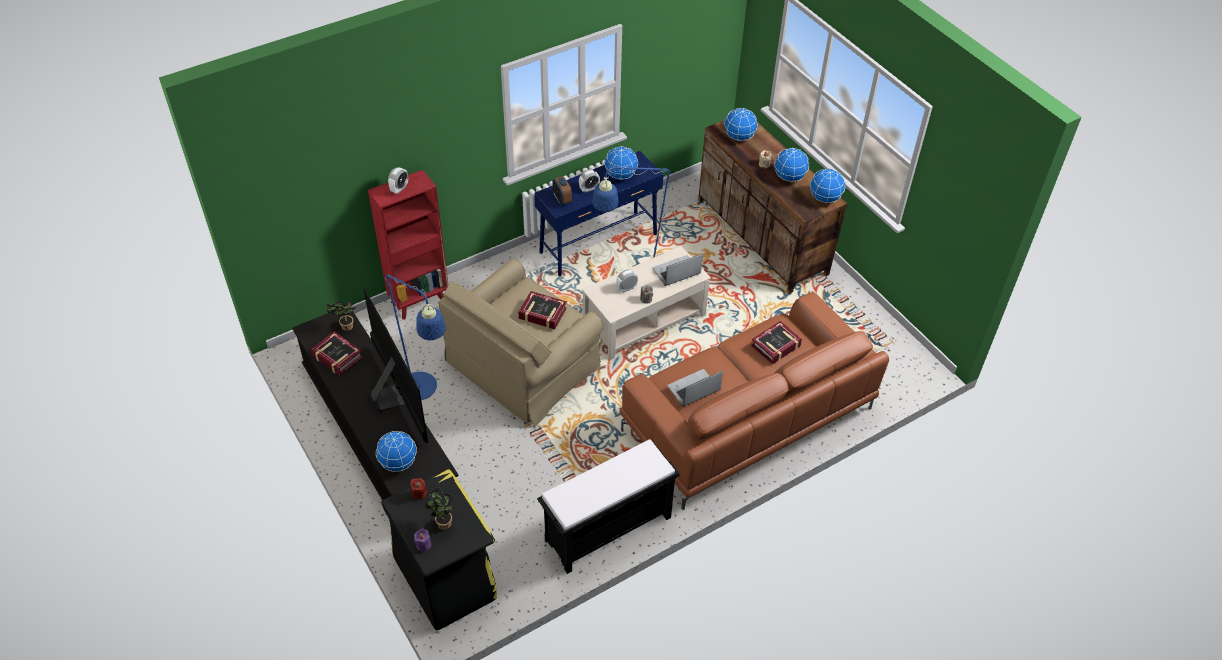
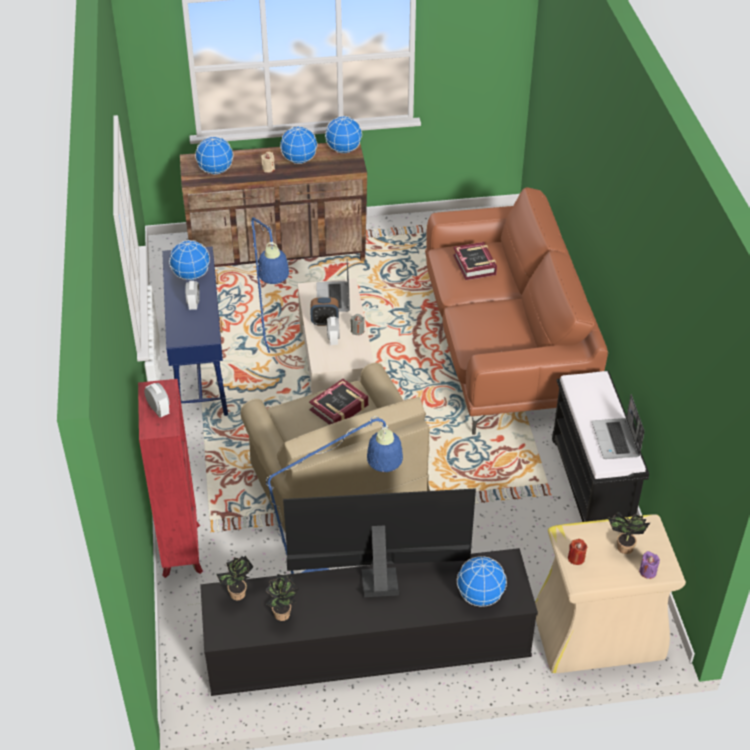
camera: 65 degrees left, 5 degrees down
(337, 357) = (283, 616): book -> potted plant
(445, 575) = (597, 632): black nightstand -> beige nightstand
(562, 199) = (195, 330): alarm clock -> alarm clock (324, 322)
(693, 389) = (500, 335): laptop -> laptop (616, 440)

